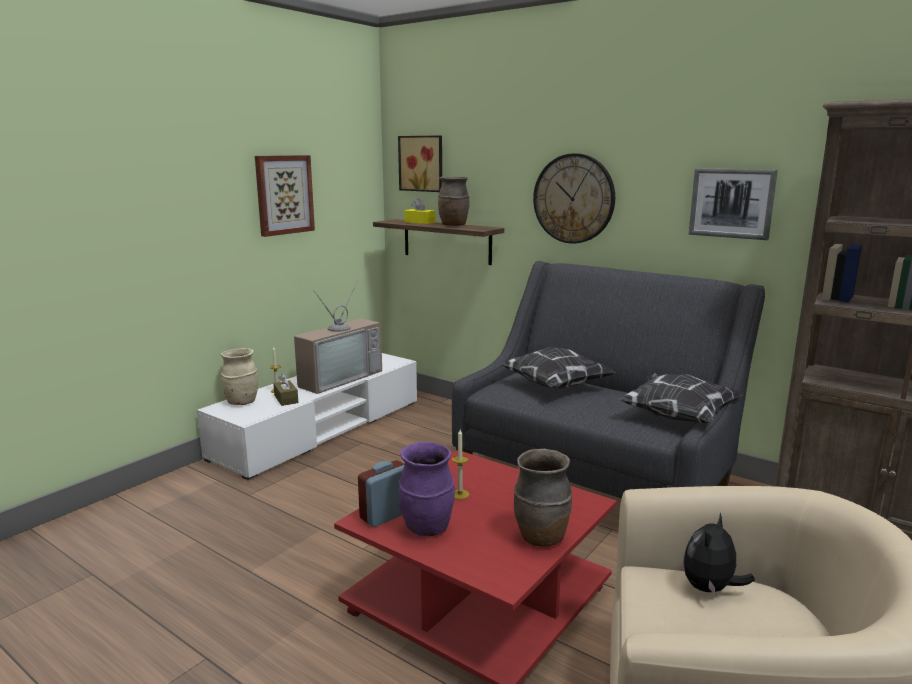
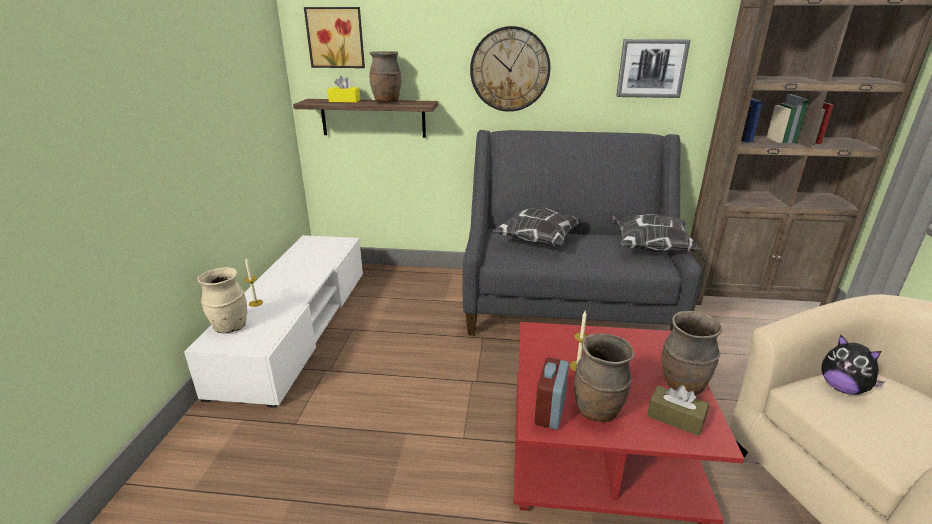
camera: 30 degrees left, 10 degrees up
(284, 194) = (213, 81): picture -> none
(286, 399) = (277, 310): brown tissue box -> brown tissue box (675, 418)
(337, 377) = (304, 272): television -> none
(427, 528) = (598, 411): purple vase -> brown vase
(710, 589) = (842, 388): plush toy -> plush toy turned 45 degrees counterclockwise

